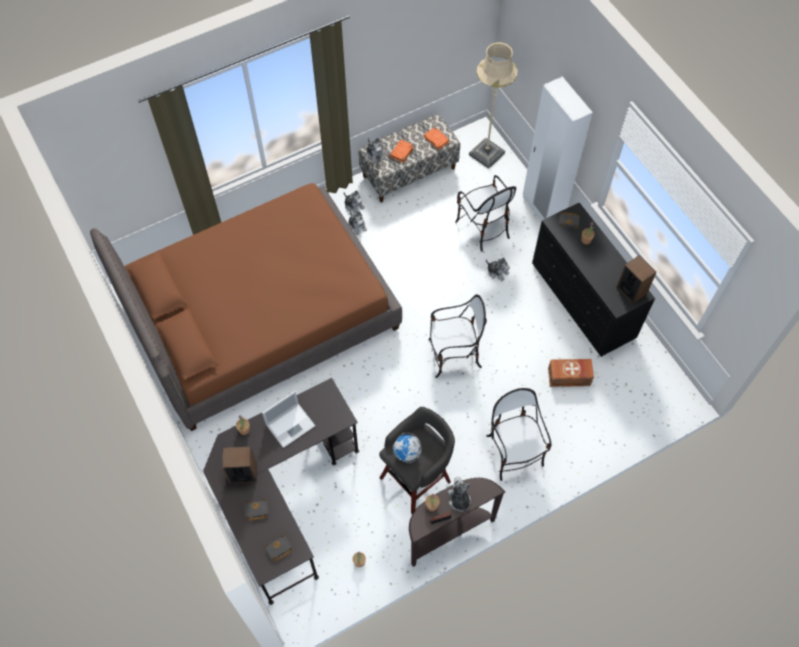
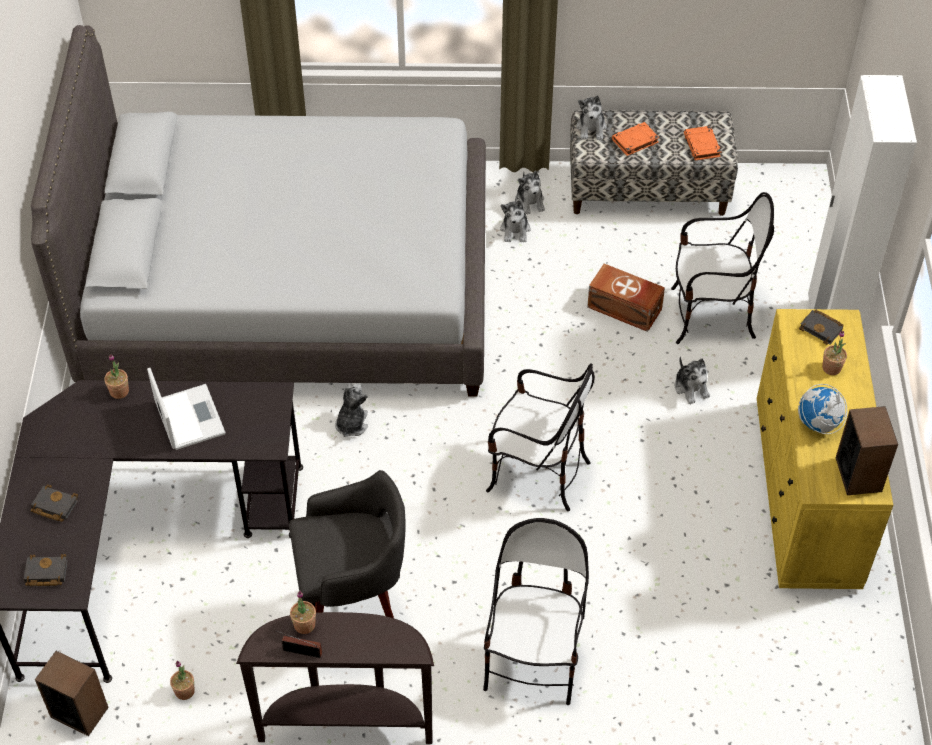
camera: 30 degrees right, 10 degrees down
(243, 473) = (74, 447): speaker -> speaker (79, 712)
(261, 316) = (288, 288): brown bed -> grey bed
(291, 424) = (189, 416): laptop -> laptop turned 105 degrees counterclockwise
(407, 453) = (328, 538): globe -> globe (818, 423)
(459, 500) = (352, 638): plush toy -> plush toy (351, 424)
(482, 228) = (711, 316): chair -> chair turned 90 degrees counterclockwise
(486, 154) = (790, 216): beige floor lamp -> none
(569, 377) = (705, 595): brown storage box -> brown storage box (625, 309)
(583, 302) = (806, 494): black dresser -> yellow dresser

